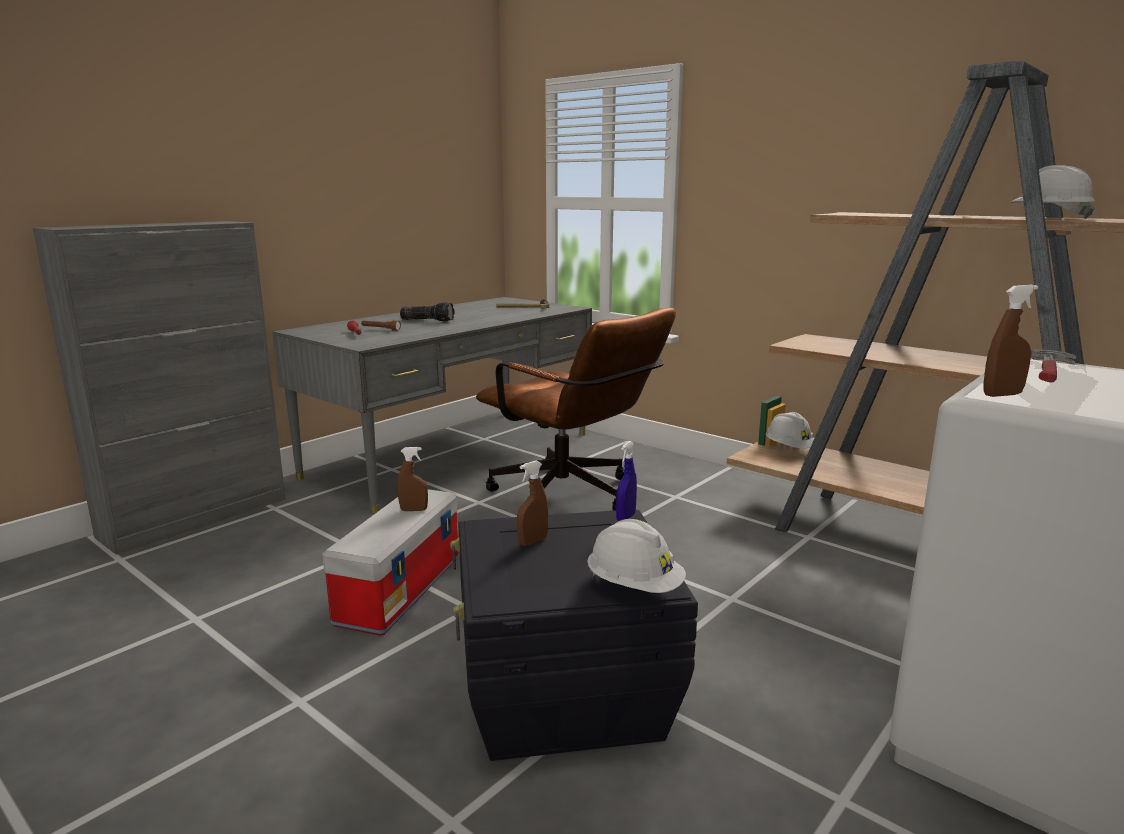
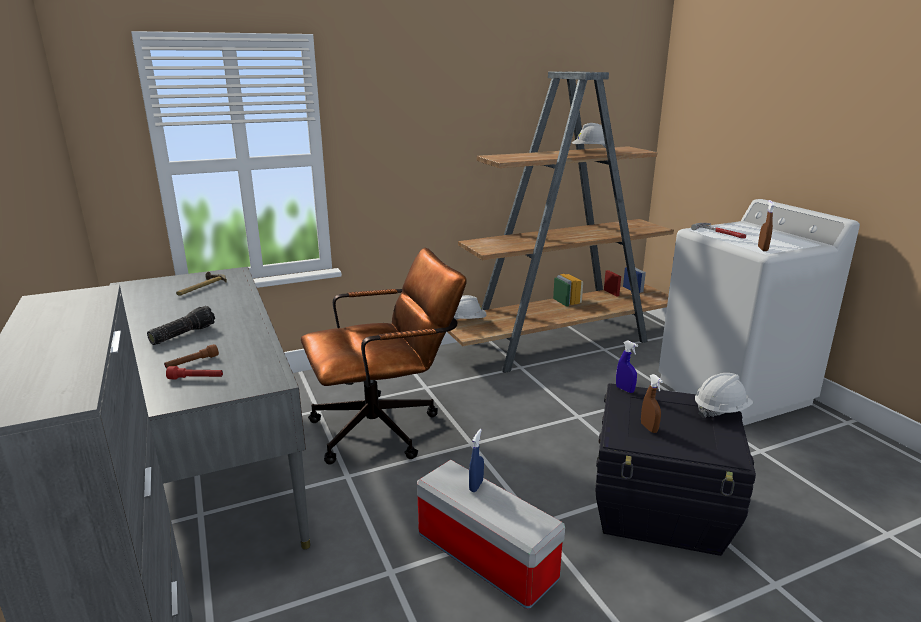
camera: 65 degrees left, 5 degrees up
(414, 510) = (476, 486): brown spray bottle -> blue spray bottle

